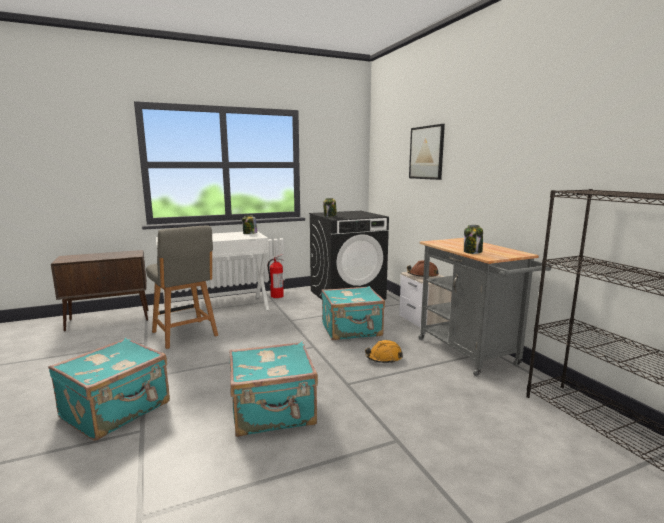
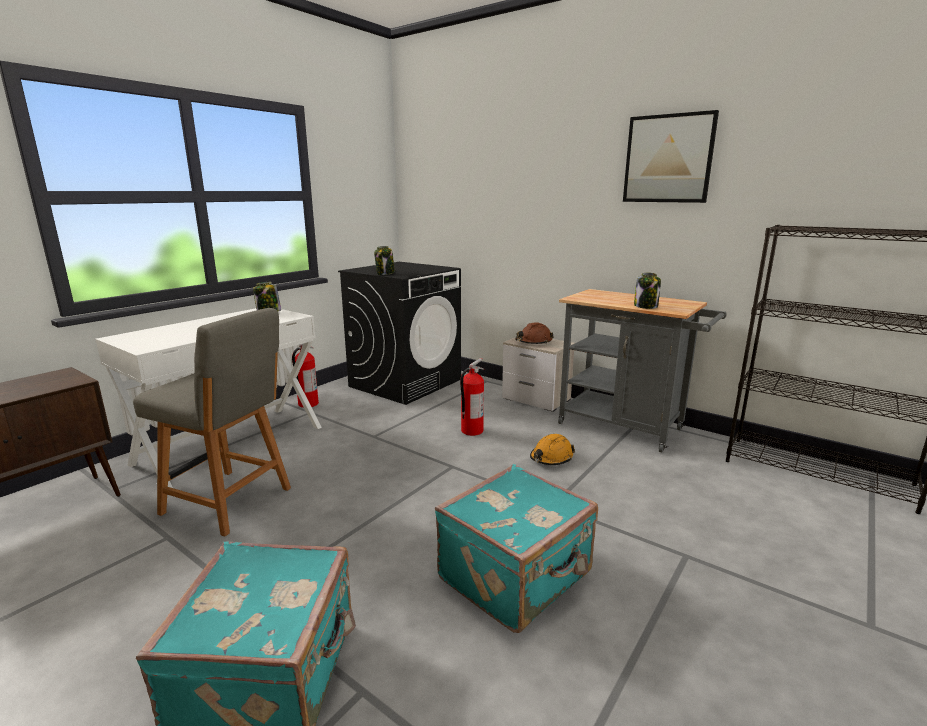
camera: 30 degrees left, 5 degrees up
(352, 330) = (471, 431): turquoise suitcase -> fire extinguisher
(426, 152) = (514, 179): picture -> picture (668, 159)

